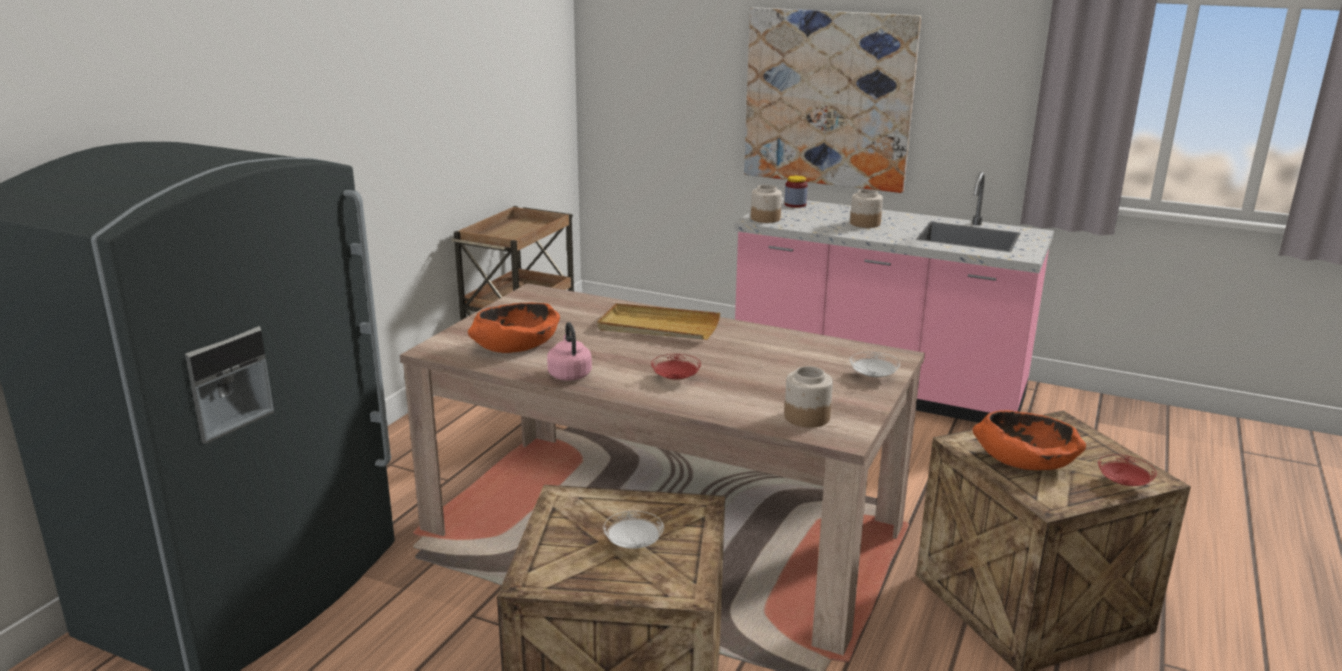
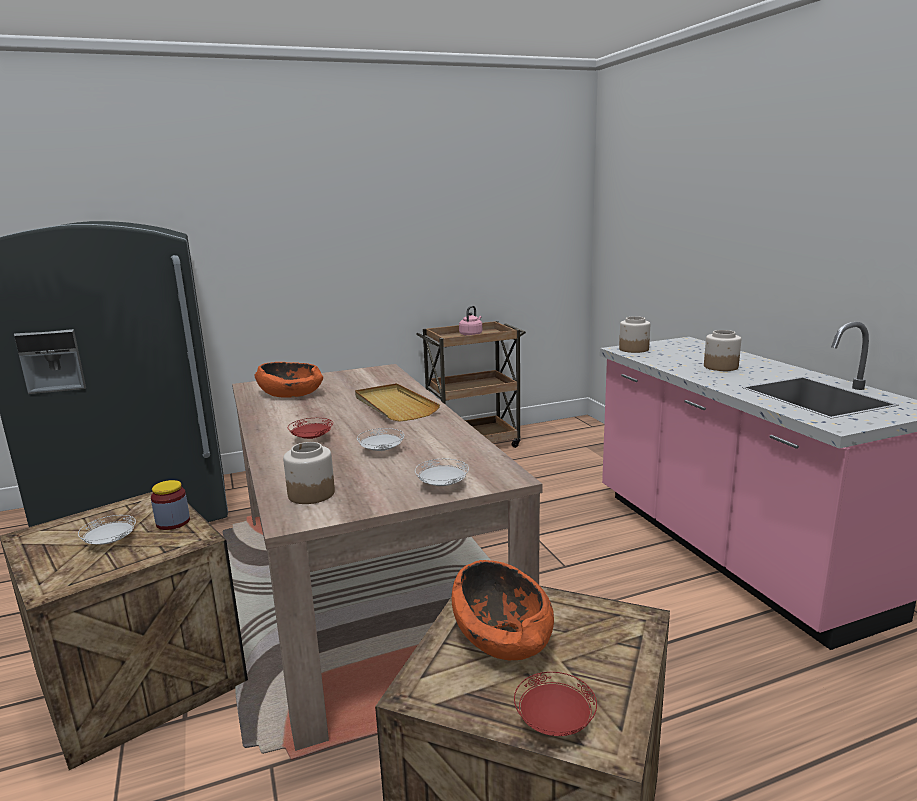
camera: 45 degrees right, 5 degrees down
(569, 374) = (268, 417): pink kettle -> pink kettle (471, 334)
(762, 368) = (381, 451): none -> white plate
(795, 205) = (691, 344): jar -> jar (173, 522)
(828, 99) = (754, 242): picture -> none

